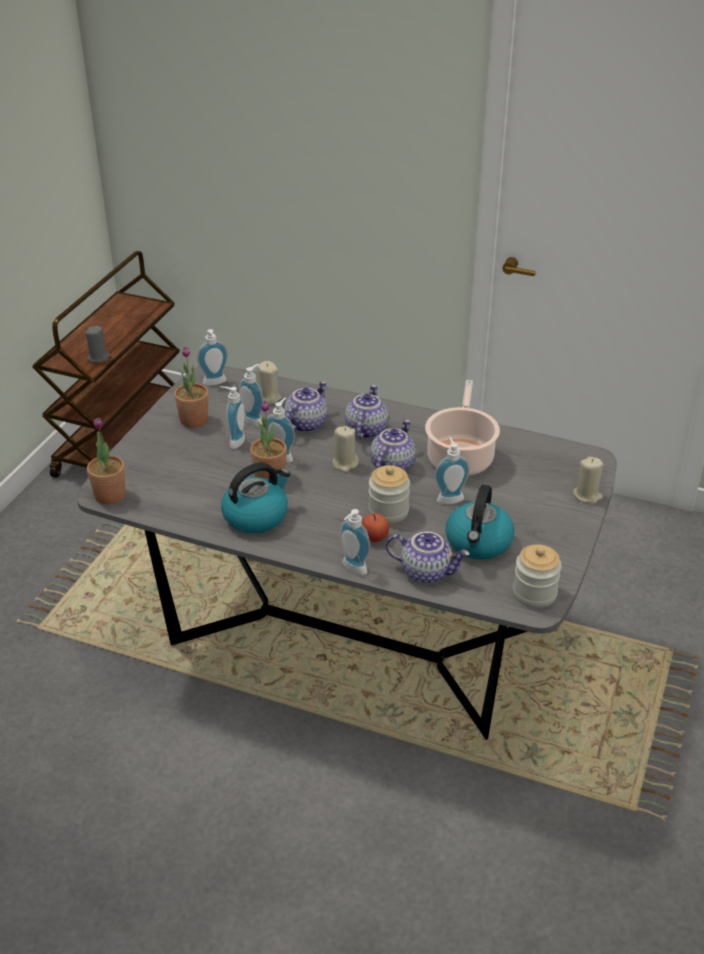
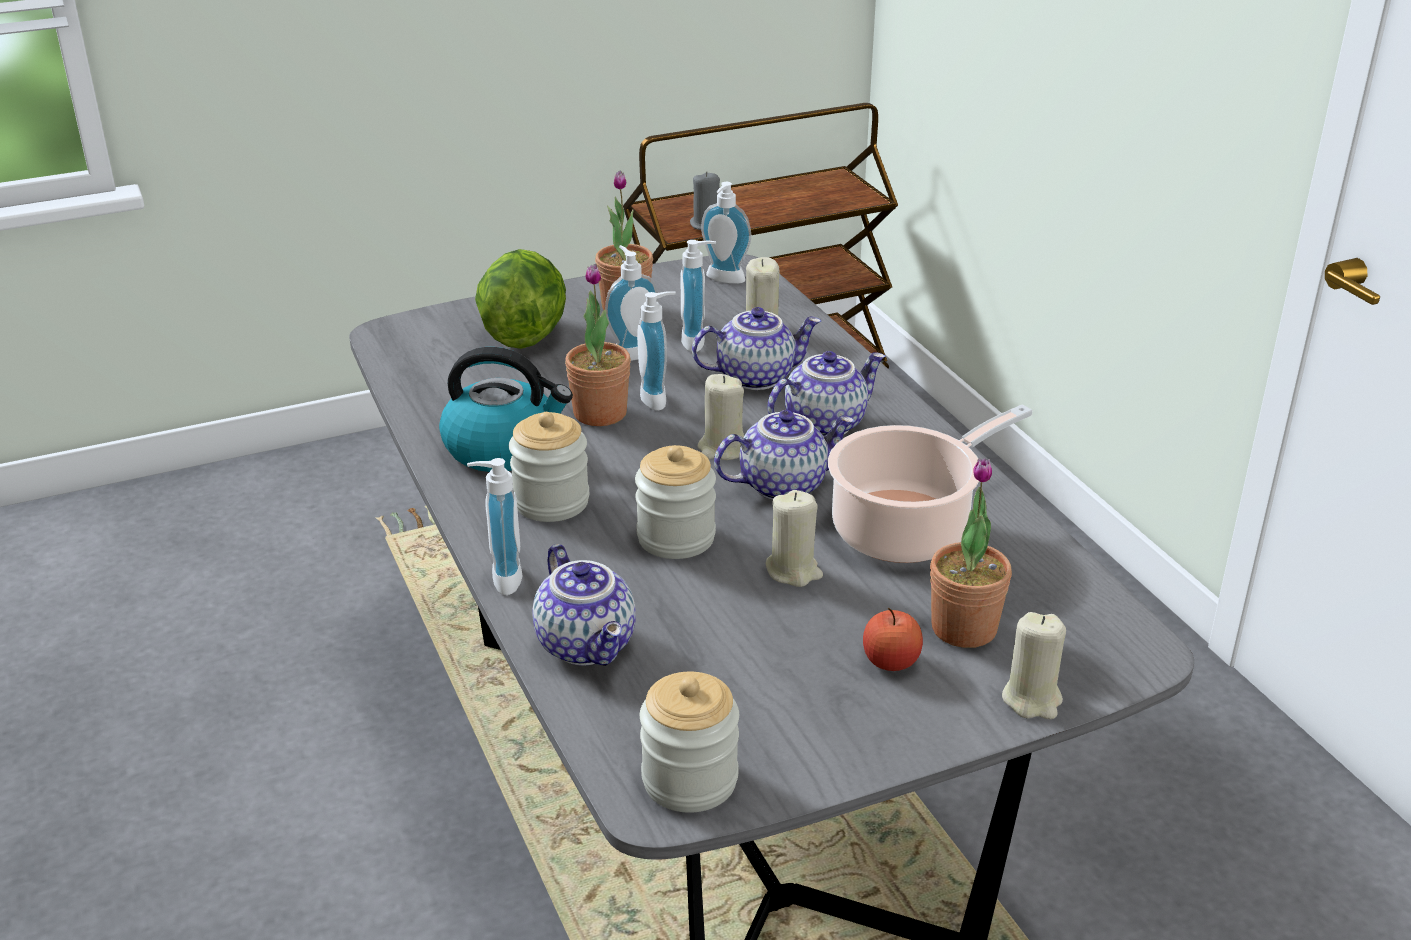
camera: 45 degrees right, 5 degrees down
(110, 495) = (394, 339): potted plant -> potted plant (964, 628)
(170, 459) = (523, 335): none -> lettuce
(317, 526) = (551, 502): none -> jar
(374, 537) = (599, 558): apple -> apple (891, 661)
(449, 497) = (793, 571): soap dispenser -> beige candle
(478, 543) = (729, 656): kettle -> none

